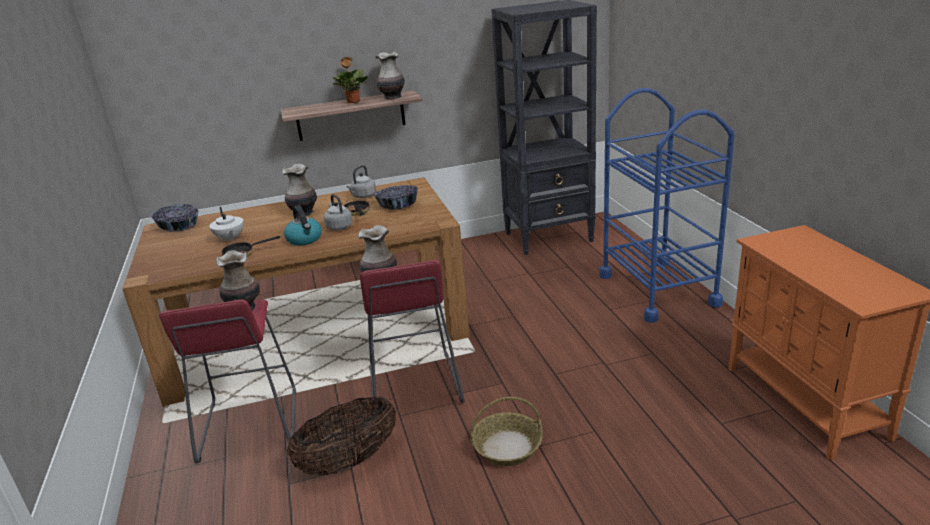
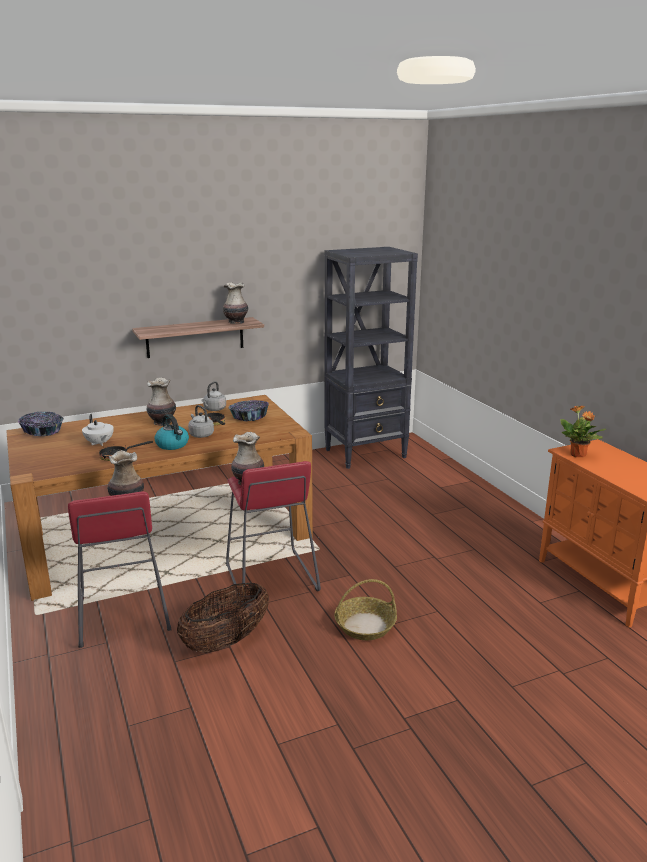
camera: 10 degrees left, 5 degrees down
(353, 102) = (200, 325): potted plant -> potted plant (578, 455)
(657, 290) = (469, 498): blue cart -> none

